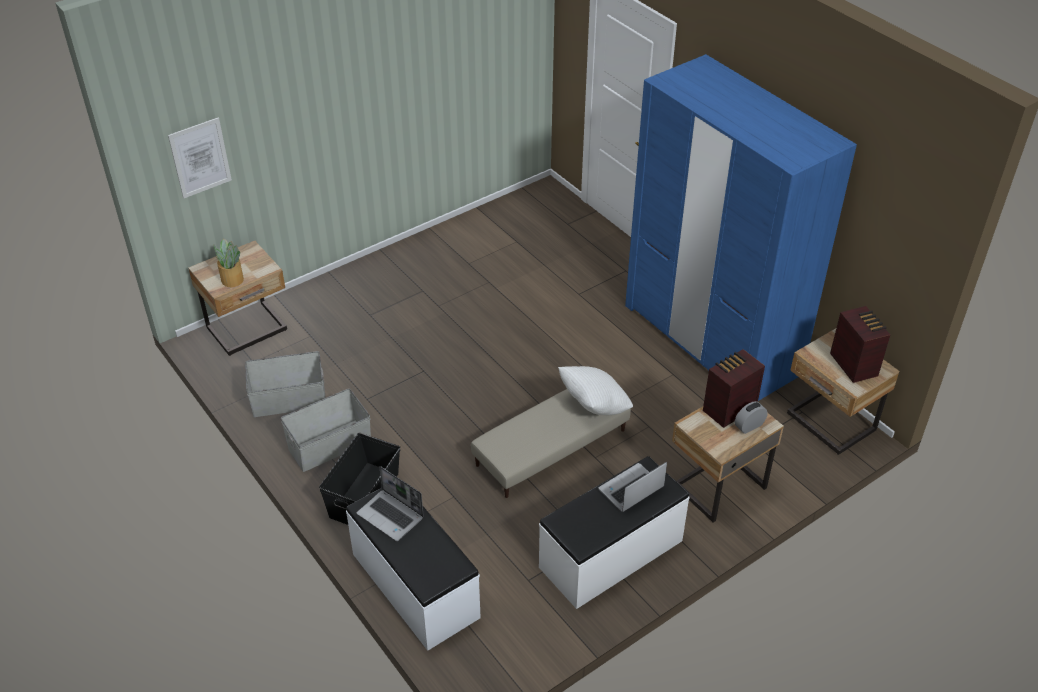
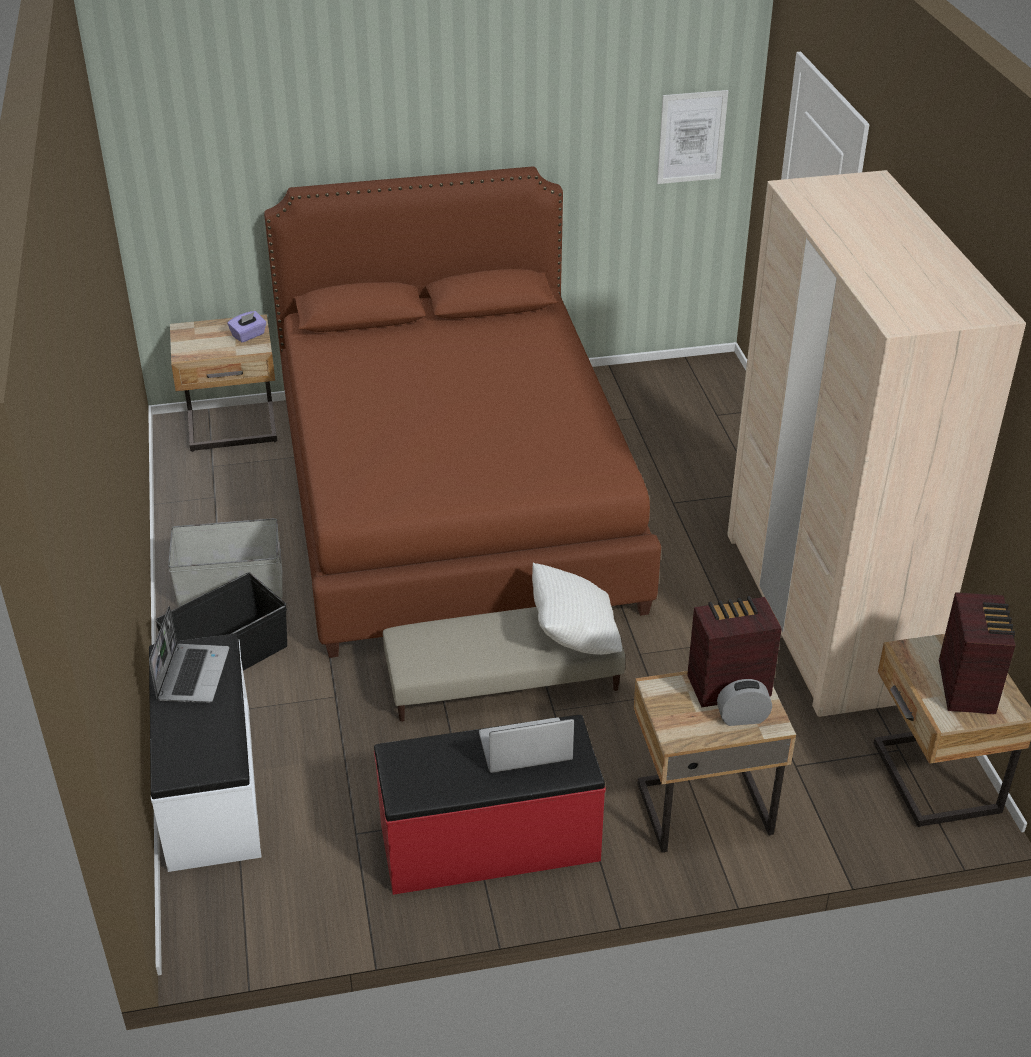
camera: 25 degrees right, 5 degrees down
(200, 158) = (200, 180): picture -> picture (691, 137)
(232, 279) = (208, 348): potted plant -> none
(254, 260) = (248, 335): none -> purple tissue box
(288, 399) = (221, 519): grey storage box -> none
(391, 516) = (192, 674): laptop -> laptop turned 150 degrees counterclockwise
(438, 335) = (453, 500): none -> brown bed
(612, 555) = (489, 843): white bench -> red bench
(711, 339) = (823, 612): blue wardrobe -> beige wardrobe

